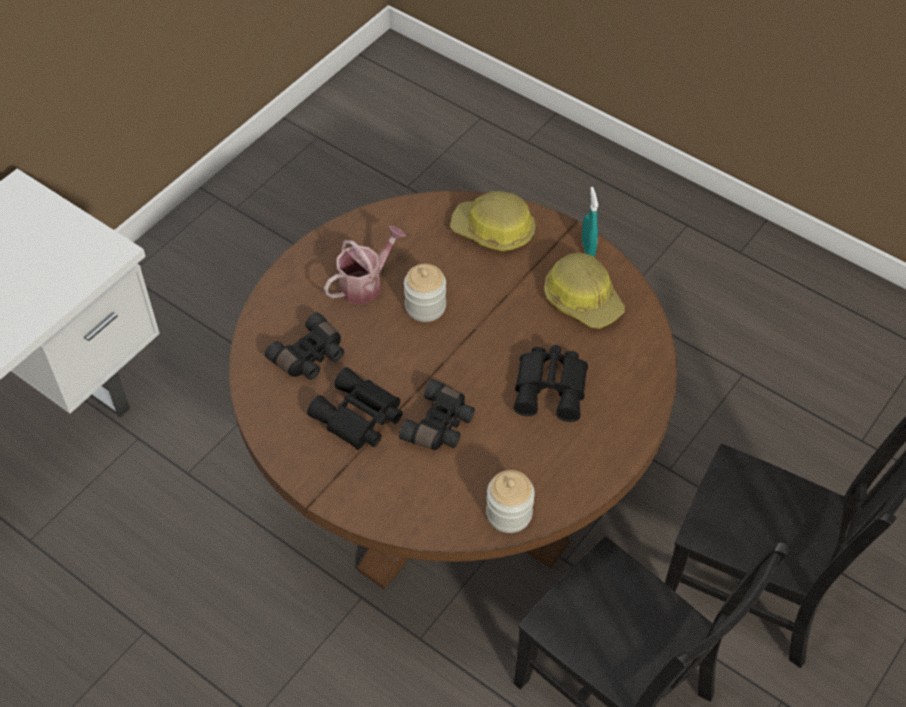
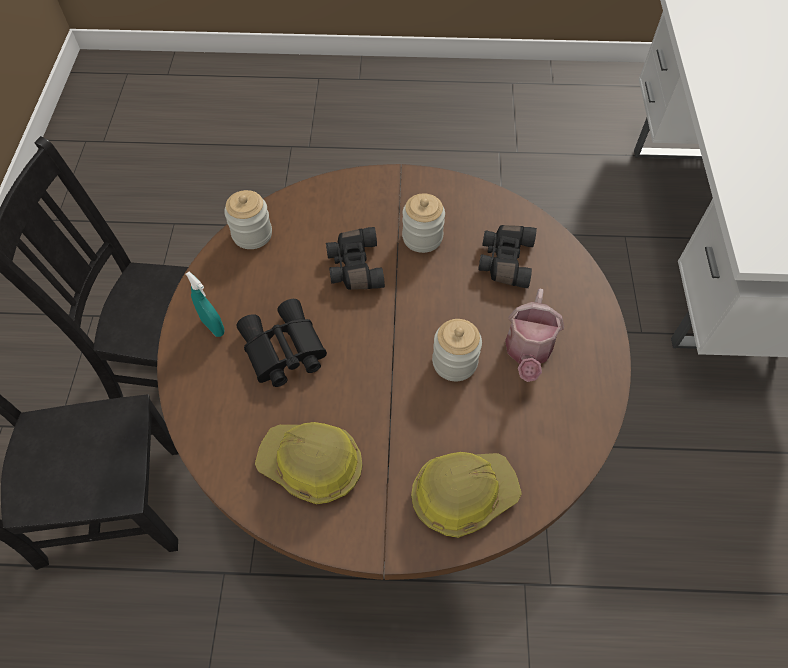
camera: 145 degrees right, 5 degrees up
(358, 418) = (422, 237): black binoculars -> jar
(588, 248) = (346, 538): turquoise spray bottle -> turquoise spray bottle (213, 327)

